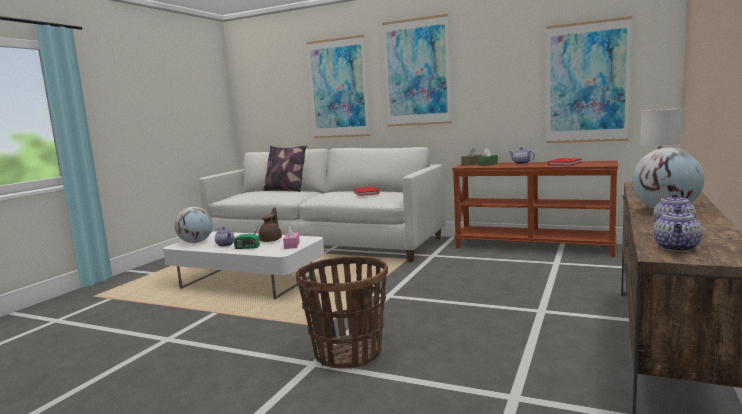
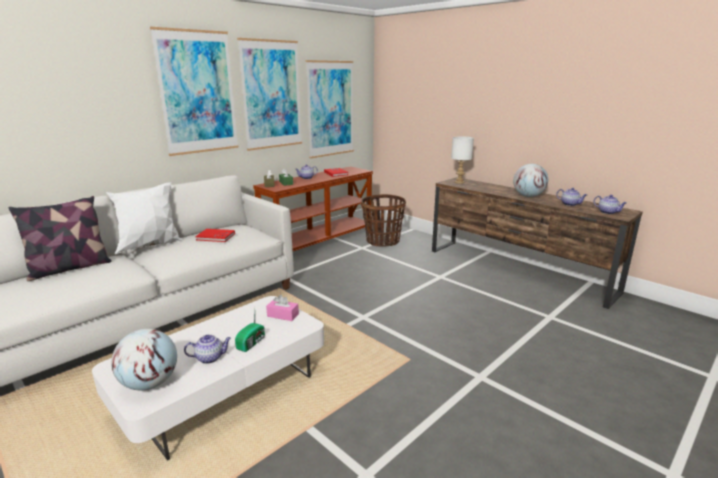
camera: 70 degrees left, 10 degrees up
(271, 240) = (239, 324): brown teapot -> none
(334, 190) = (150, 246): none -> white pillow
(338, 88) = (88, 109): picture -> picture (271, 95)
(347, 353) = (470, 358): basket -> basket (382, 241)

